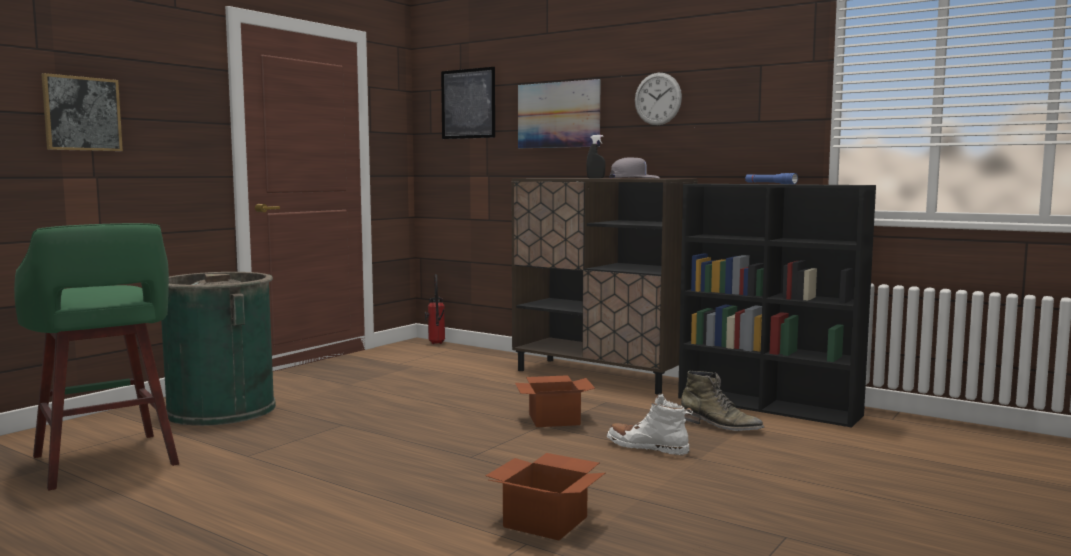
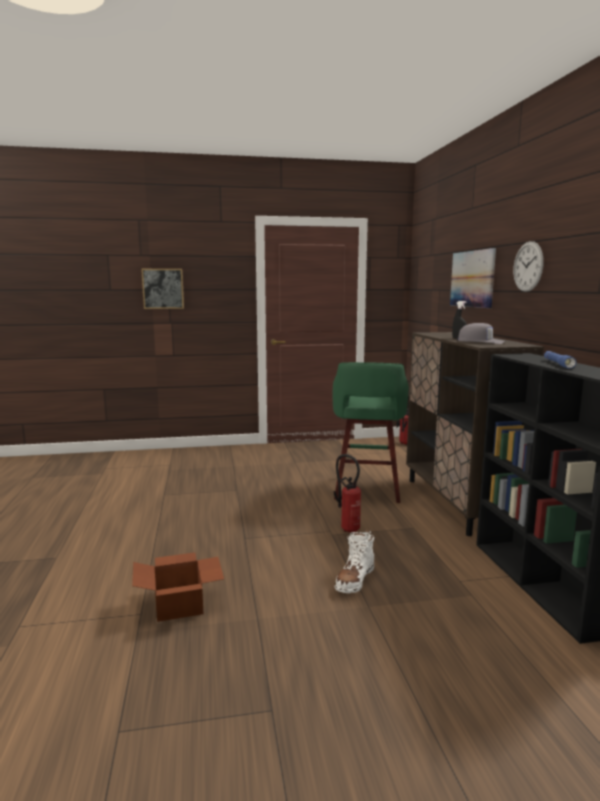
camera: 45 degrees right, 5 degrees up
(105, 462) = (118, 478): green stool -> green stool (367, 490)
(221, 409) = (211, 461): green trash can -> none
(468, 103) = (431, 268): picture -> none
(555, 419) = (348, 529): cardboard box -> fire extinguisher
(648, 447) = (354, 579): white boot -> white boot turned 135 degrees counterclockwise
(720, 426) = (452, 585): green boot -> none

